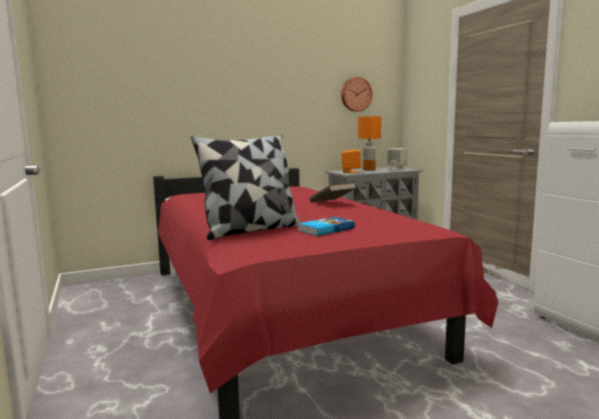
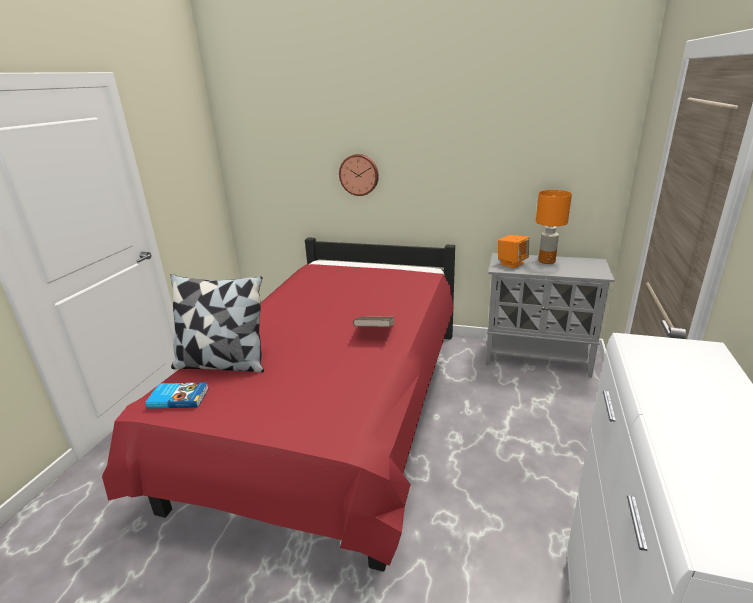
camera: 40 degrees right, 15 degrees up
(325, 229) = (263, 389): book -> book (178, 397)
(355, 94) = (549, 157): wall clock -> wall clock (359, 174)
(397, 169) = (586, 268): beige speaker -> none

